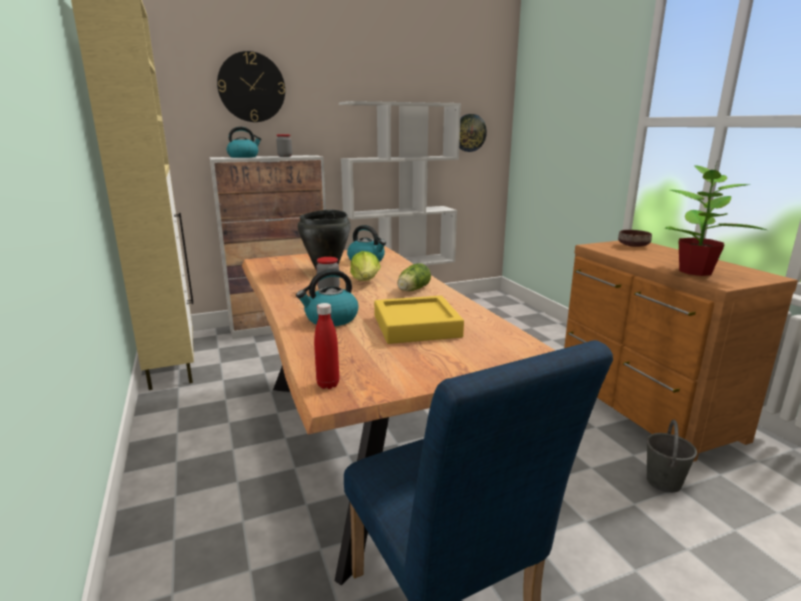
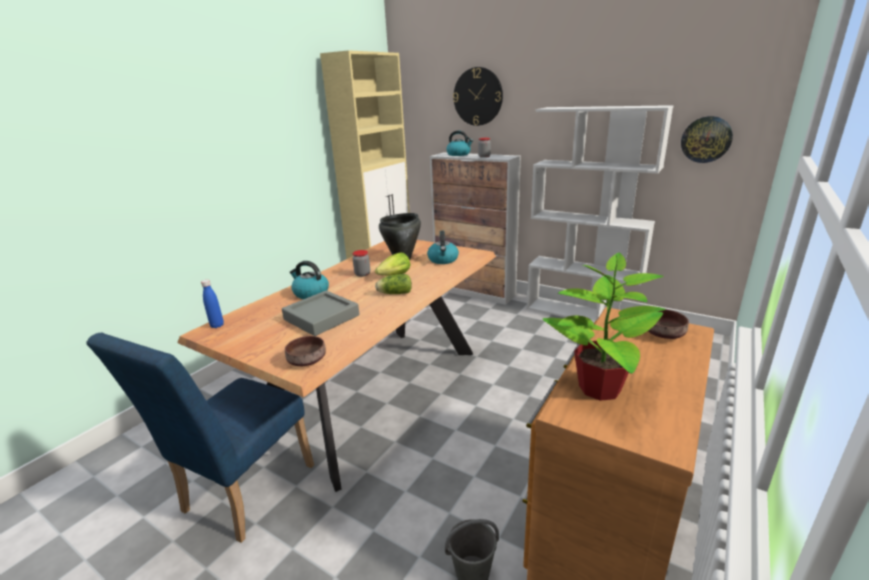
camera: 55 degrees right, 5 degrees up
(328, 384) = (217, 325): red bottle -> blue bottle
(416, 326) = (321, 317): yellow tray -> grey tray
(519, 350) = (306, 360): none -> brown bowl

